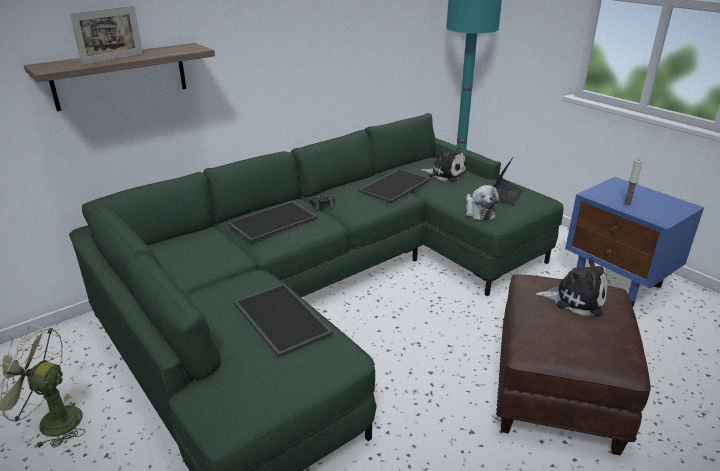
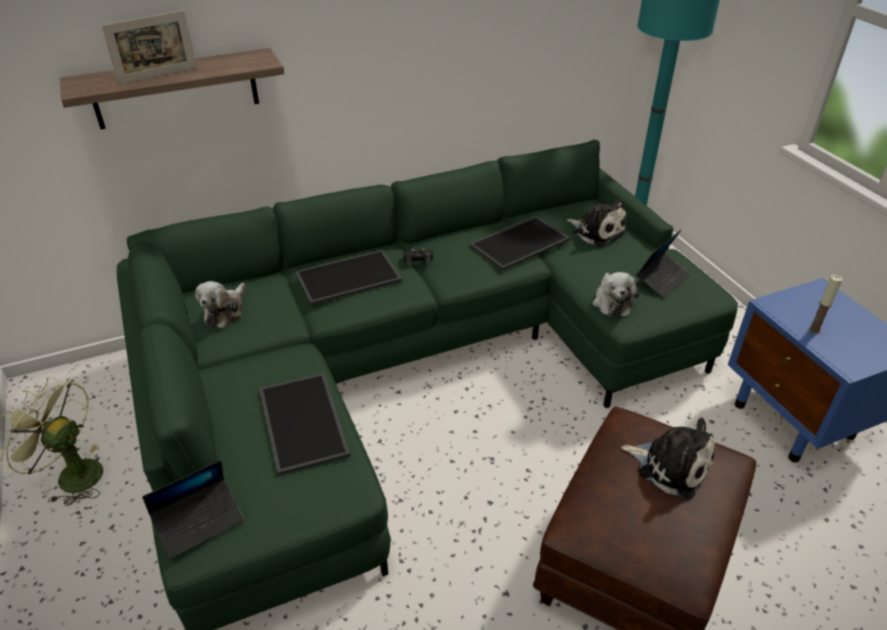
camera: 15 degrees right, 10 degrees up
(179, 256) = (225, 312): none -> plush toy
(224, 402) = (199, 522): none -> laptop

